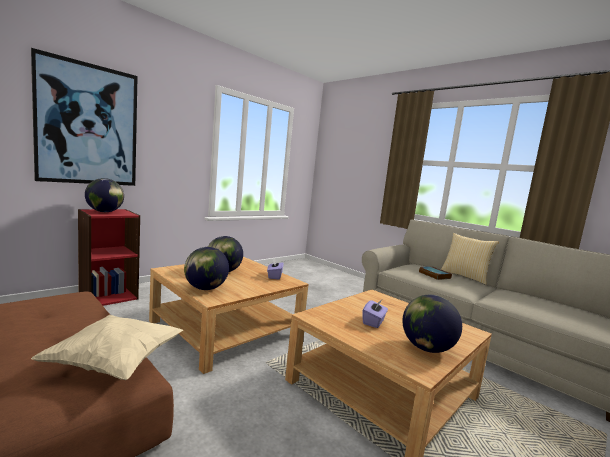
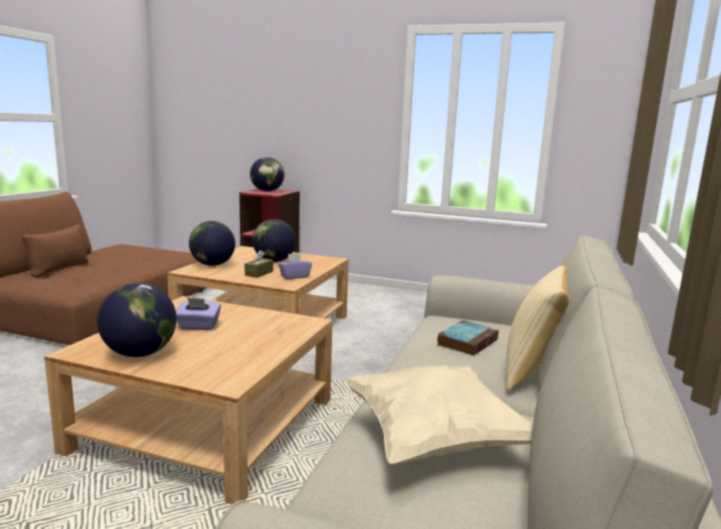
camera: 65 degrees right, 5 degrees up
(88, 125) = (271, 105): picture -> none
(116, 363) = (86, 283): beige pillow -> beige pillow (434, 440)
(253, 282) = (259, 273): none -> brown tissue box

